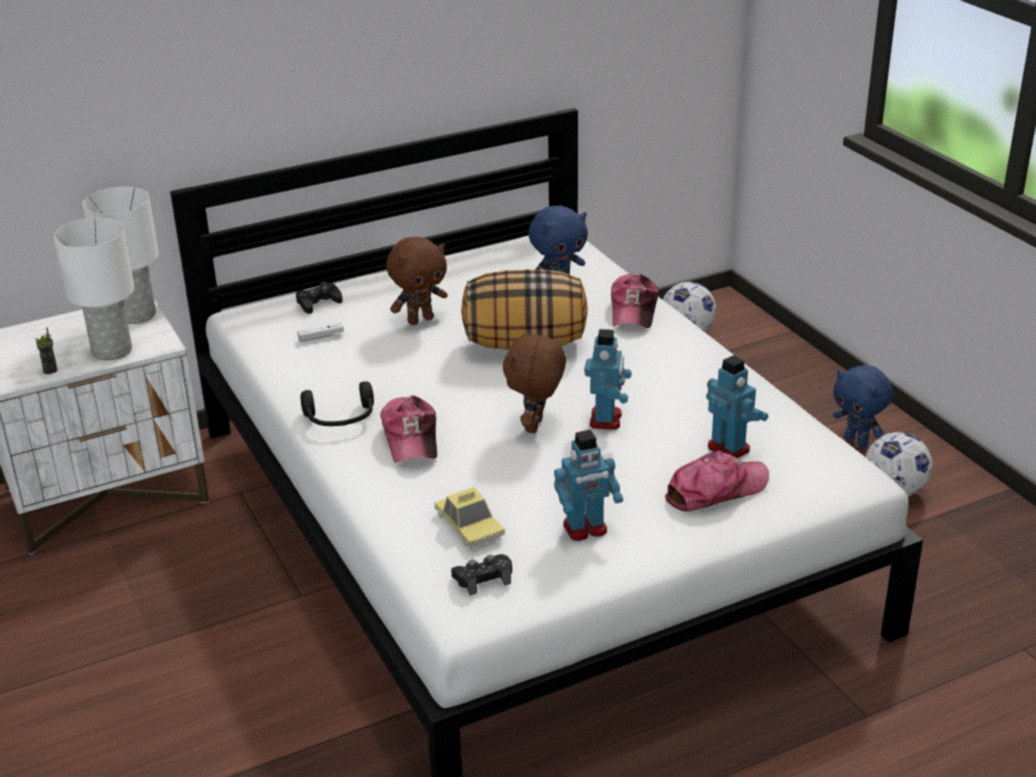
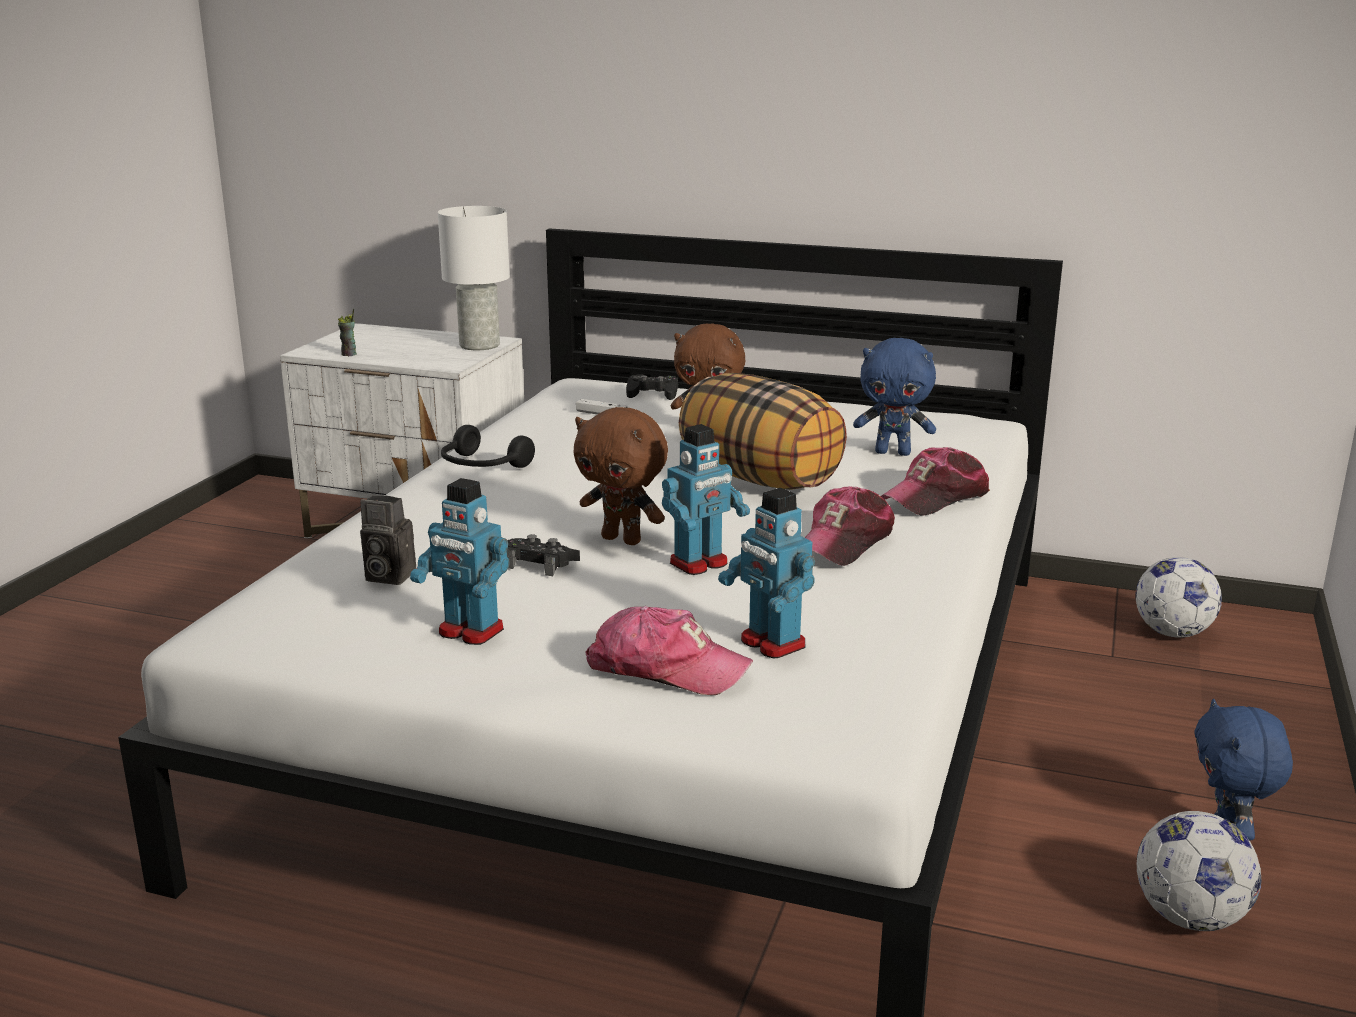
camera: 45 degrees right, 10 degrees down
(111, 350) = (412, 357): white table lamp -> none
(411, 438) = (498, 501): cap -> cap (845, 542)
(469, 525) = (386, 576): toy car -> camera
(483, 578) = (299, 618): black game controller -> black game controller (540, 564)
(536, 426) = (623, 539): brown plush toy -> brown plush toy turned 120 degrees counterclockwise
(729, 448) = (771, 643): toy robot -> toy robot turned 135 degrees clockwise

